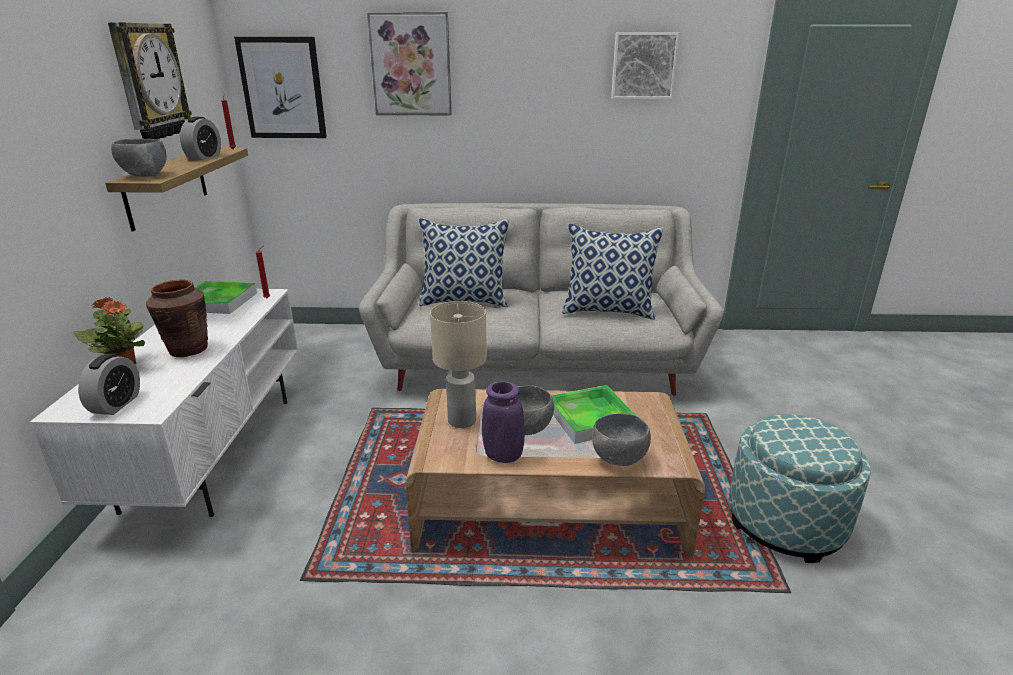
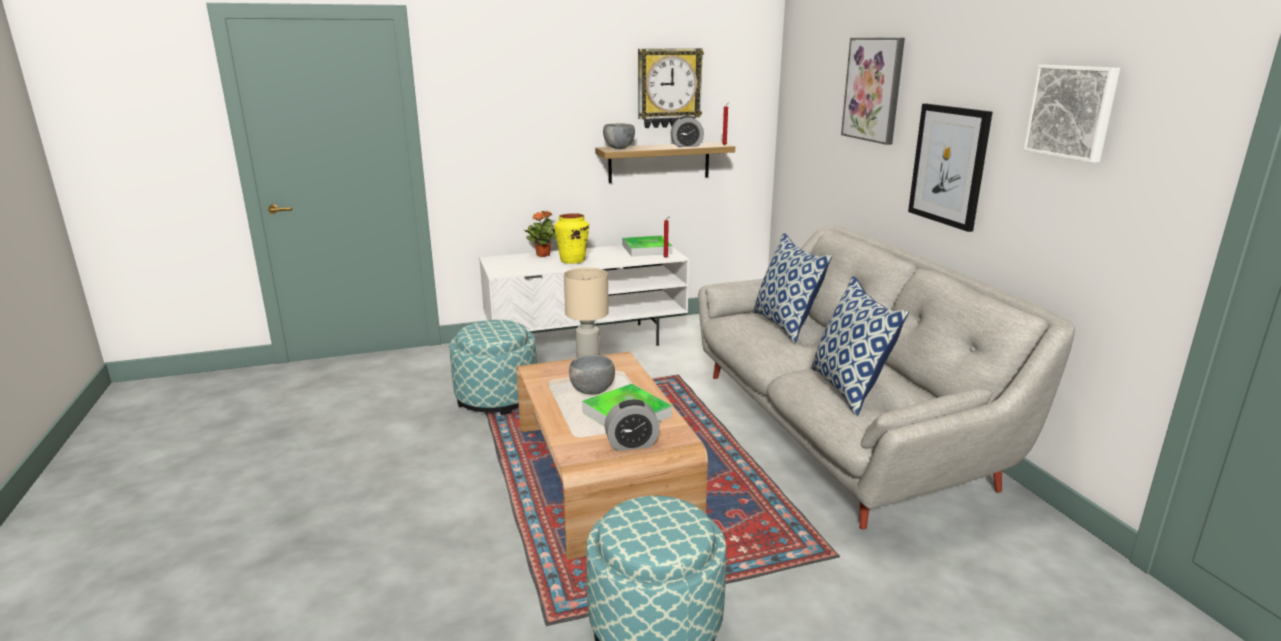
camera: 70 degrees right, 5 degrees down
(116, 404) = (502, 265): alarm clock -> alarm clock (632, 444)
(188, 350) = (572, 261): brown vase -> yellow vase
(282, 88) = (801, 102): picture -> picture (949, 165)
(298, 563) = (497, 398): none -> ottoman
(503, 456) = (550, 388): purple vase -> none
(619, 459) = (569, 433): grey bowl -> none

